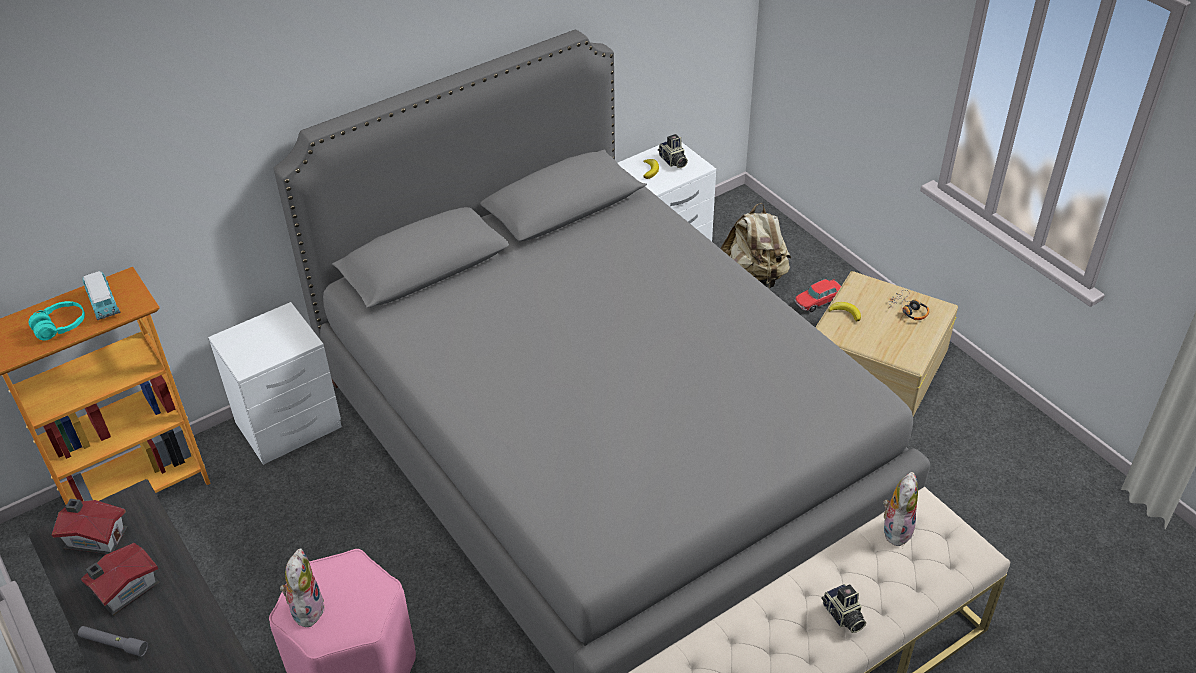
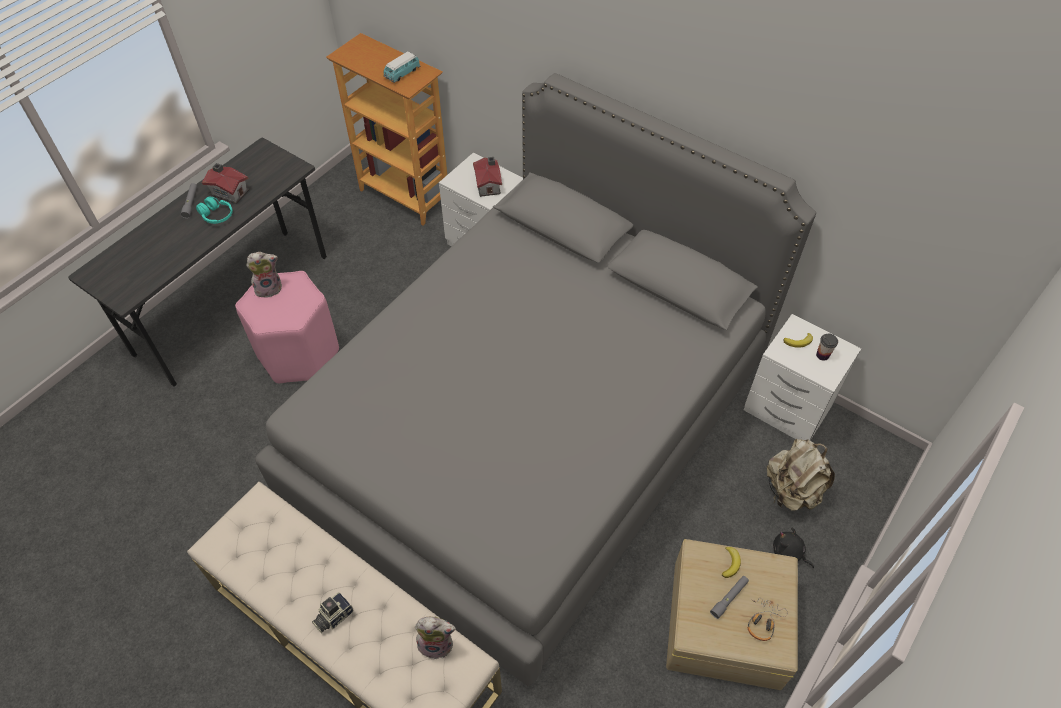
camera: 70 degrees right, 10 degrees up
(61, 326) = (376, 65): turquoise headphones -> turquoise headphones (217, 216)
(95, 537) = (264, 164): toy house -> toy house (488, 184)
(672, 161) = (822, 355): camera -> cup
(818, 301) = (788, 553): toy car -> black plush toy
(880, 324) = (729, 598): none -> grey flashlight

